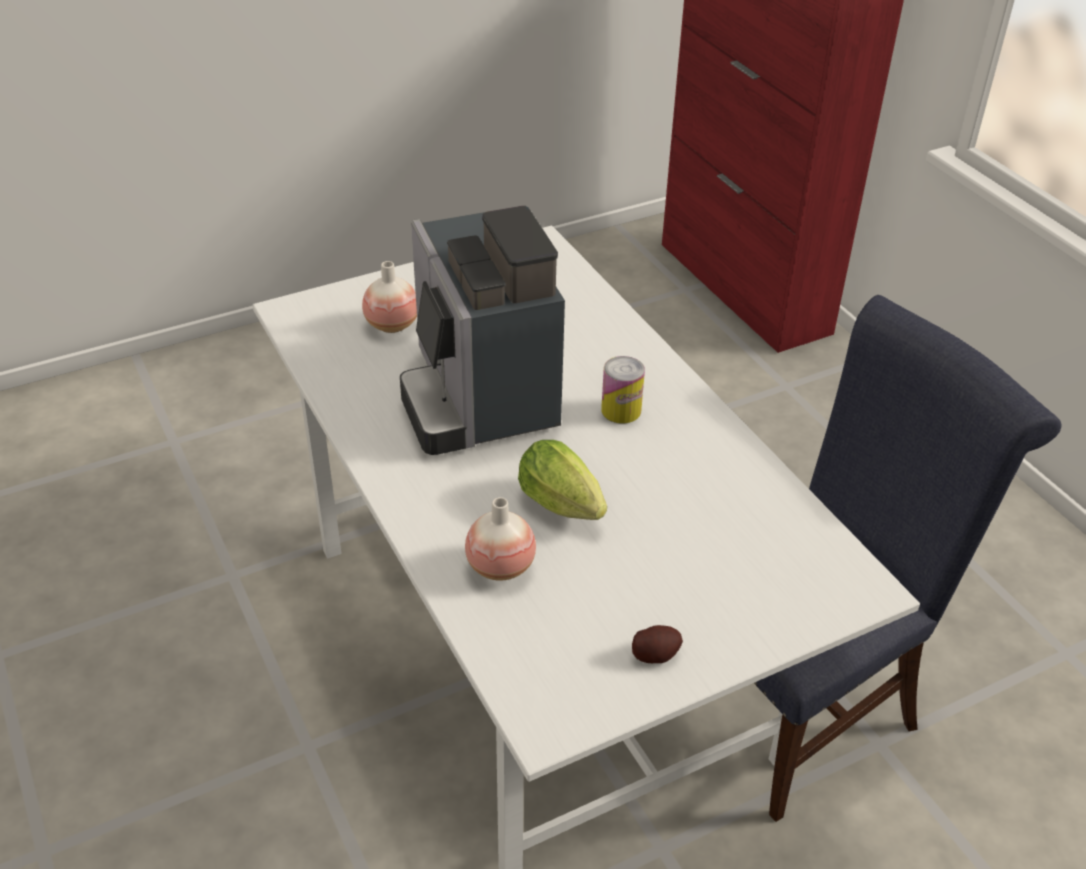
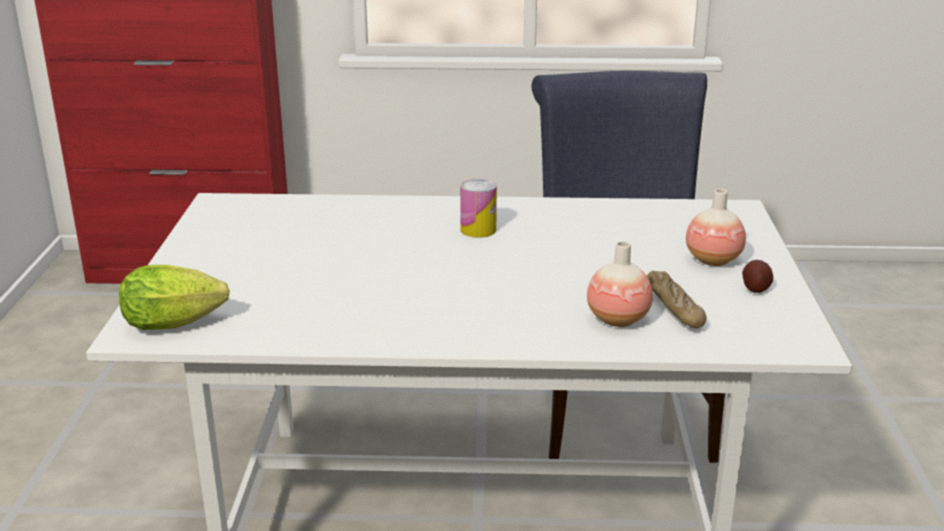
camera: 60 degrees left, 15 degrees down
(392, 325) = (237, 289): vase -> vase (713, 260)
(478, 397) = (394, 277): coffee machine -> none
(556, 600) = (673, 307): none -> bread
(565, 507) = (570, 278): lettuce -> lettuce (179, 323)

